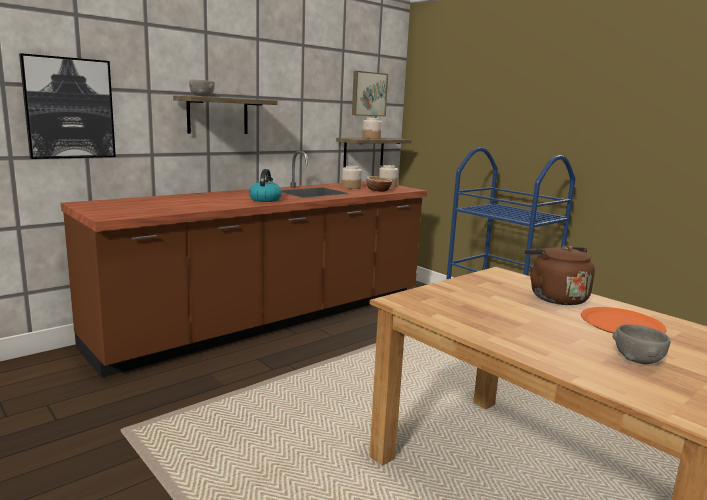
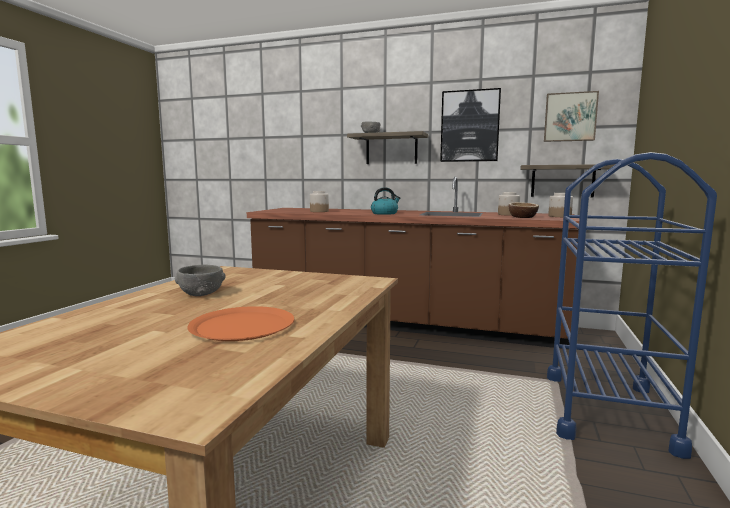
camera: 60 degrees right, 5 degrees down
(69, 108) = (293, 149): picture -> picture (470, 126)
(371, 138) = (558, 164): jar -> jar (319, 211)
(555, 297) = (310, 300): brown kettle -> none
(637, 360) = (116, 334): grey bowl -> grey bowl (201, 294)

